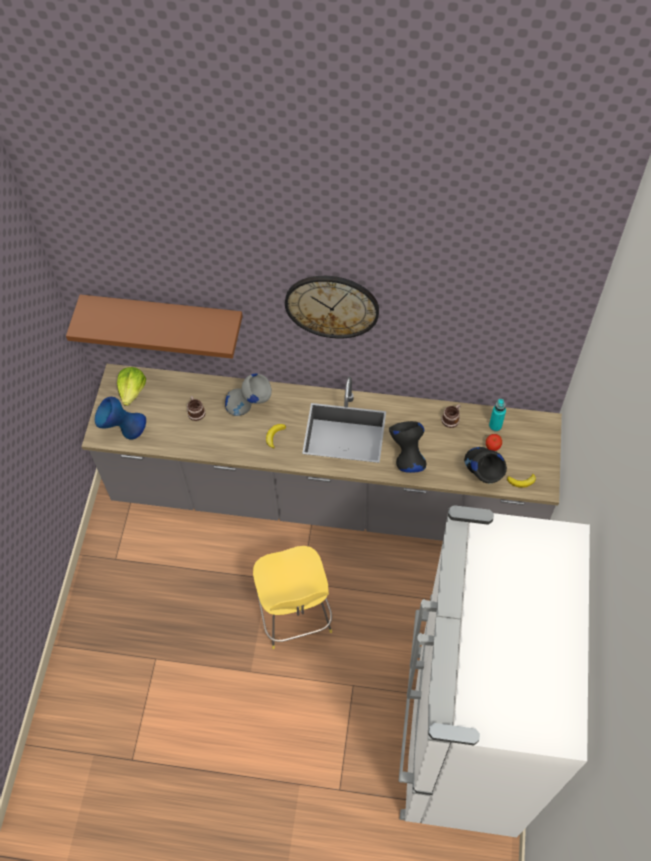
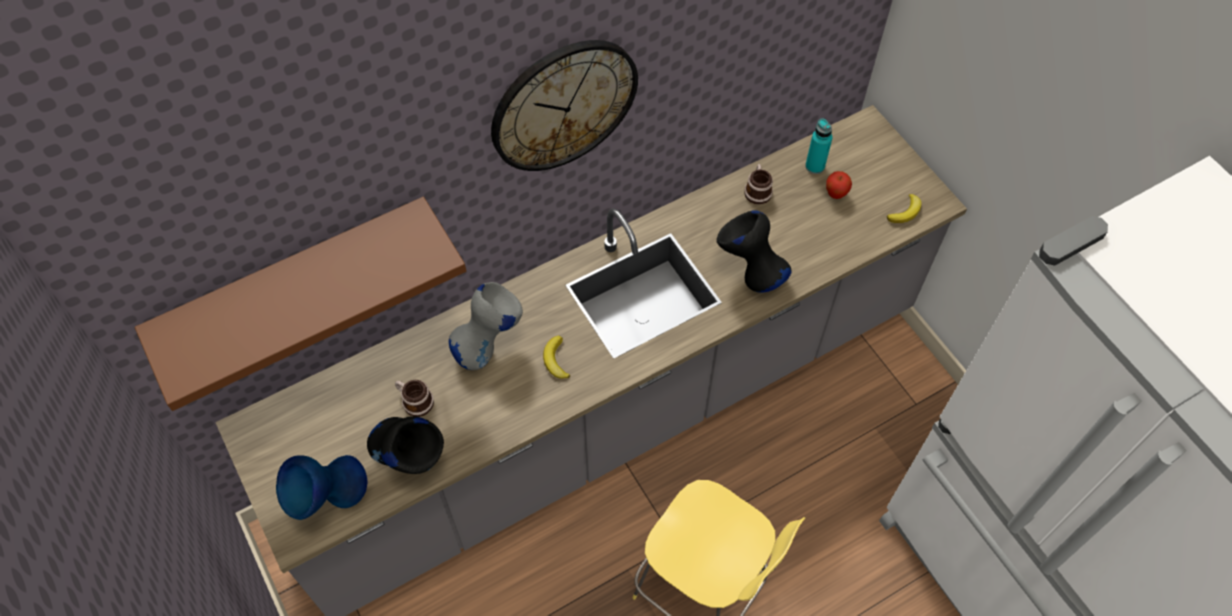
camera: 40 degrees left, 0 degrees up
(132, 391) = (293, 435): lettuce -> none
(481, 476) = (856, 237): black vase -> black vase (411, 462)

